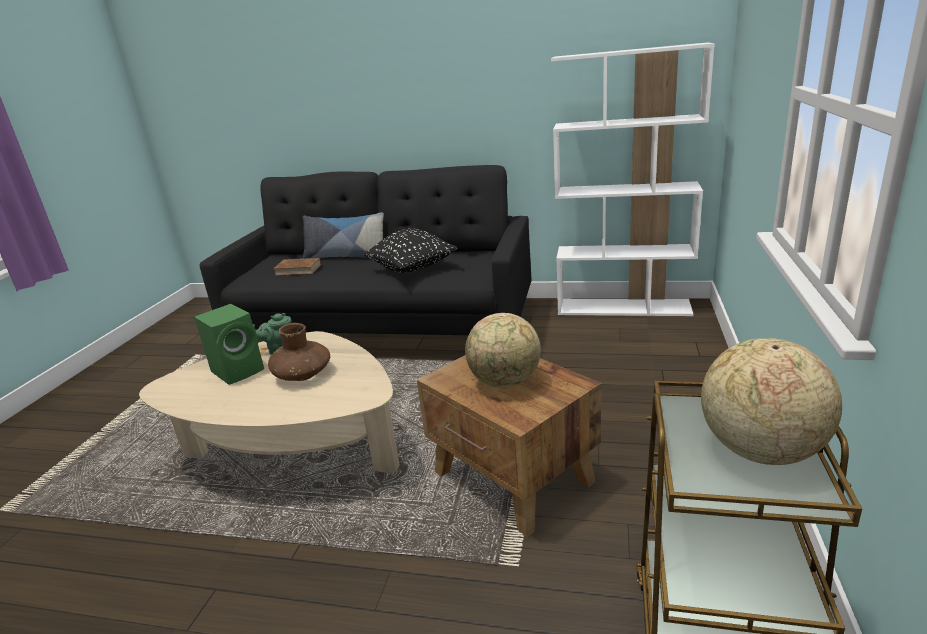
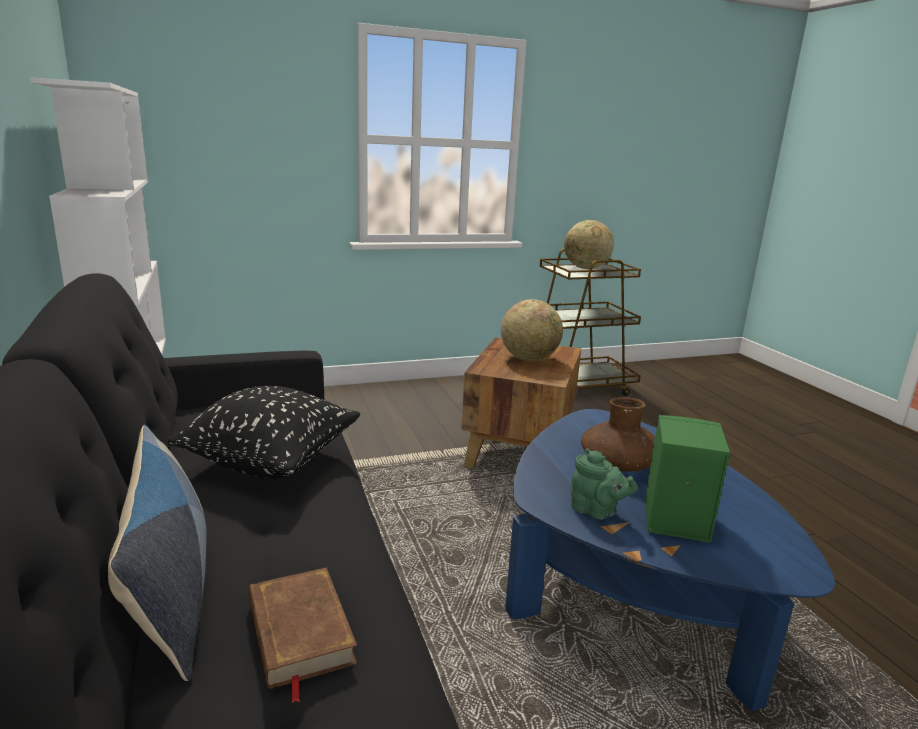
camera: 125 degrees left, 5 degrees down
(294, 452) = (628, 589): beige coffee table -> blue coffee table

